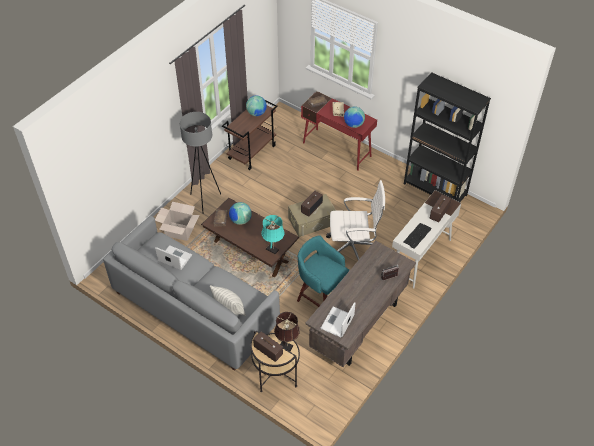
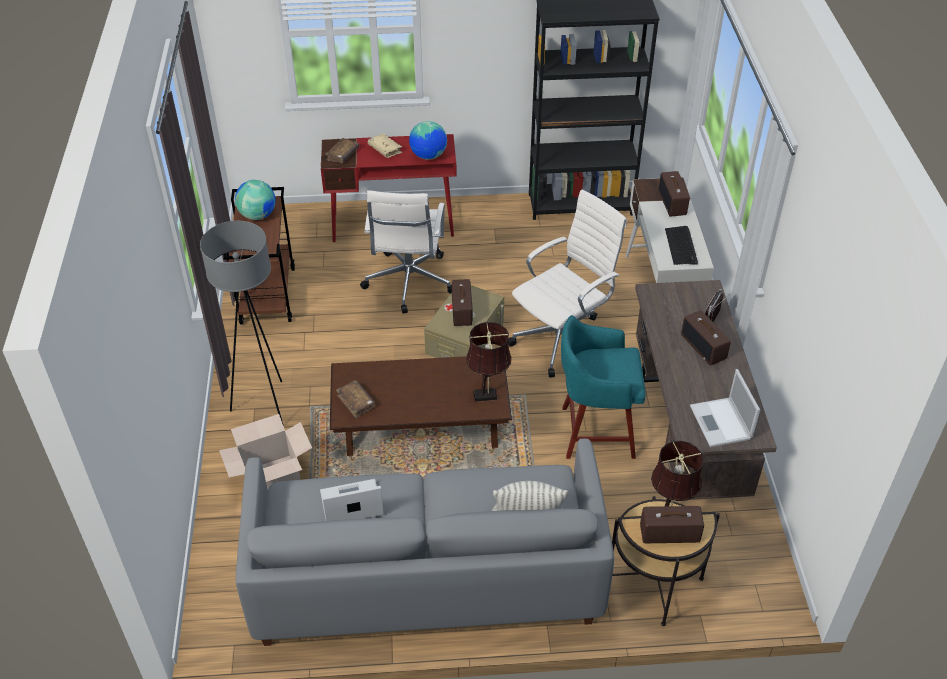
camera: 40 degrees left, 5 degrees down
(240, 220) = (389, 384): globe -> none
(273, 250) = (488, 395): turquoise table lamp -> brown table lamp
(315, 181) = (408, 283): none -> white office chair
(370, 287) = (704, 347): none -> radio

